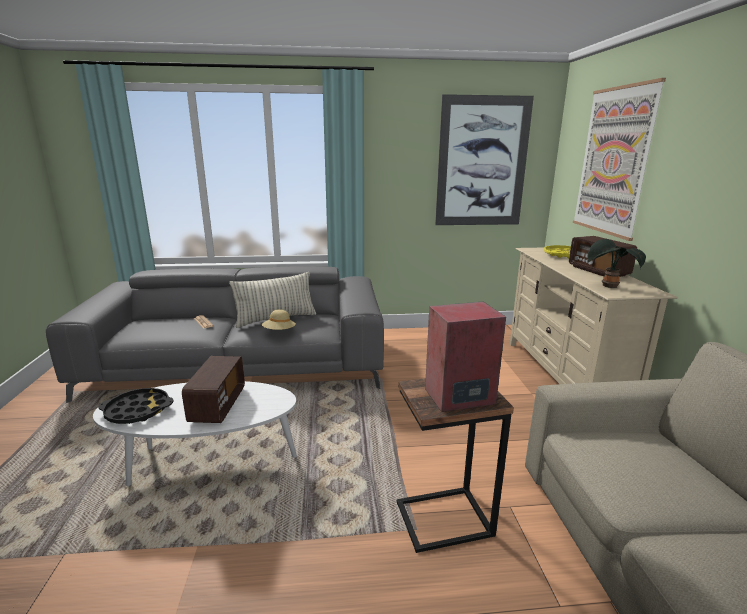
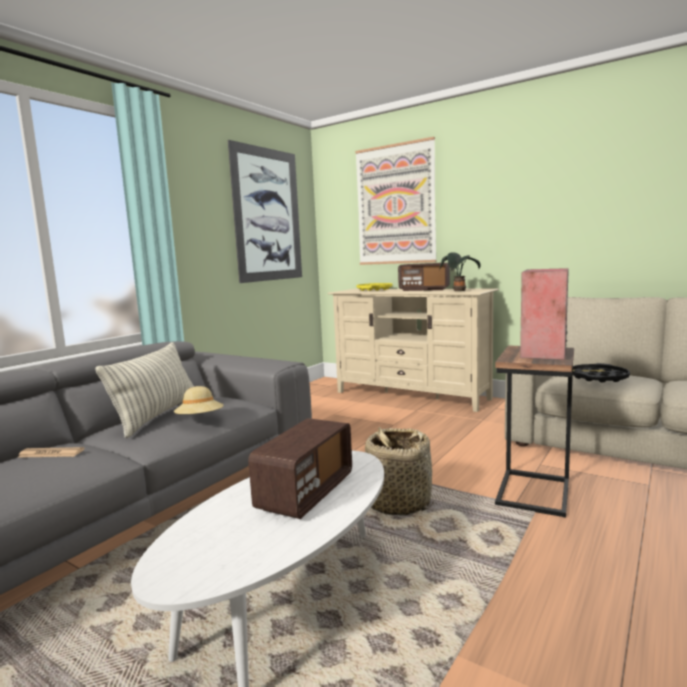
camera: 50 degrees left, 10 degrees down
(137, 410) = (220, 554): black tray -> black tray (598, 378)
(218, 405) = (306, 493): radio -> radio turned 75 degrees clockwise
(352, 452) = (397, 502): none -> basket

